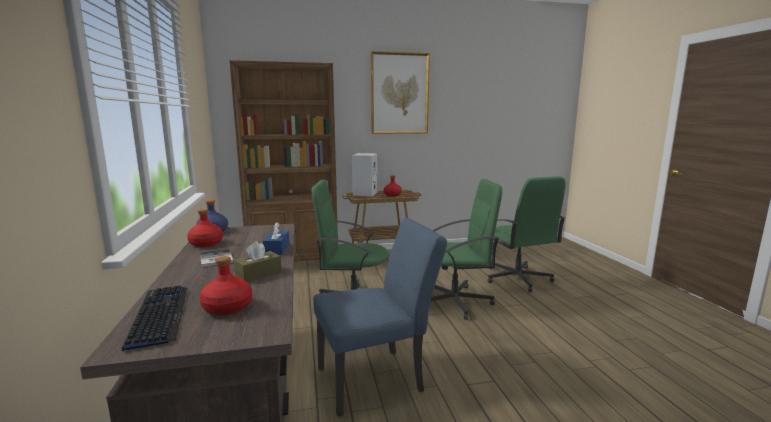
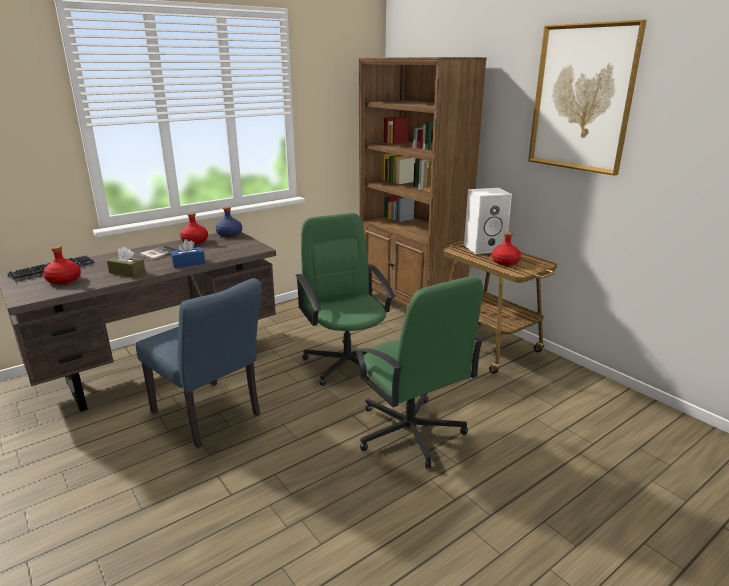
camera: 65 degrees right, 10 degrees up
(517, 279) = (559, 483): green office chair -> none

